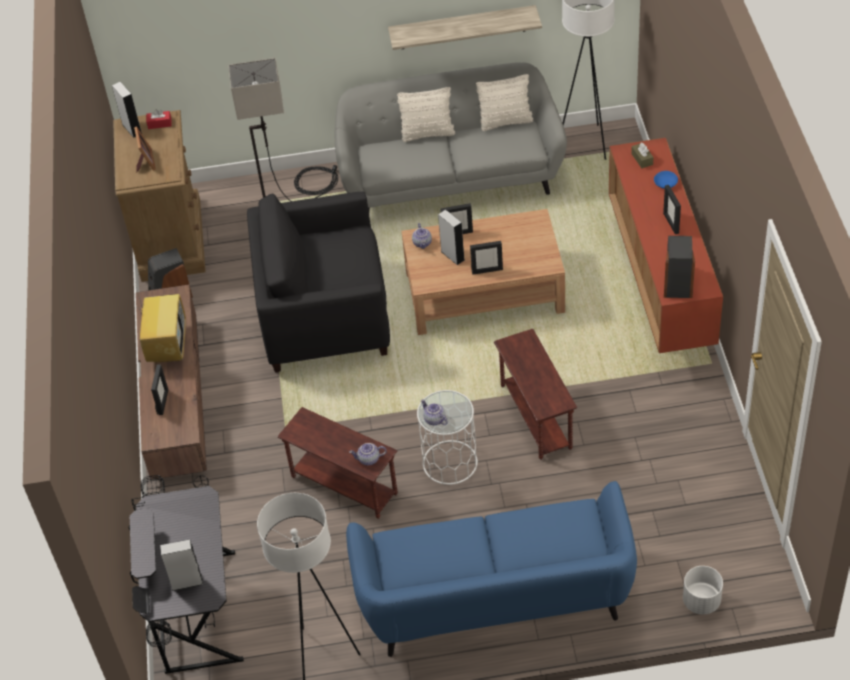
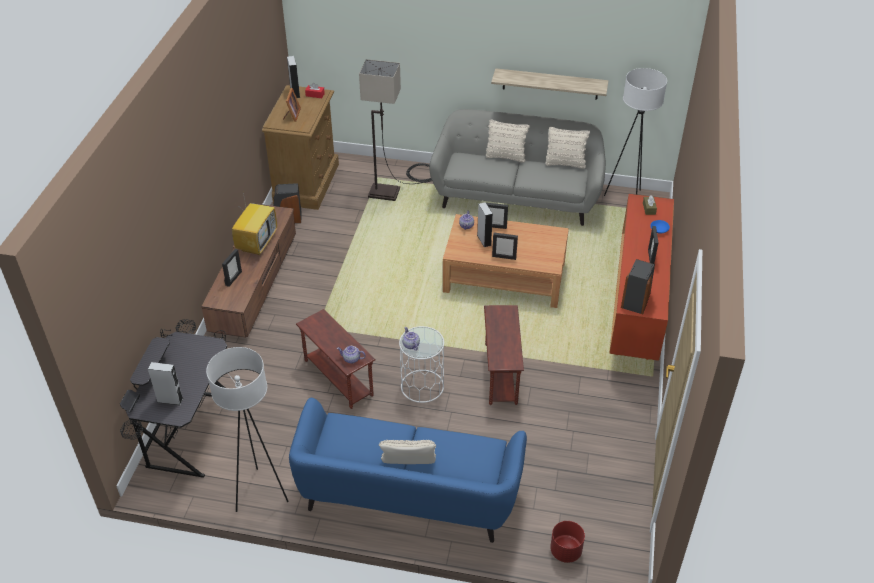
camera: 15 degrees right, 5 degrees down
(325, 315) = (384, 260): black armchair -> none
(499, 567) = (408, 467): none -> beige pillow
(701, 601) = (566, 551): white planter -> red planter

